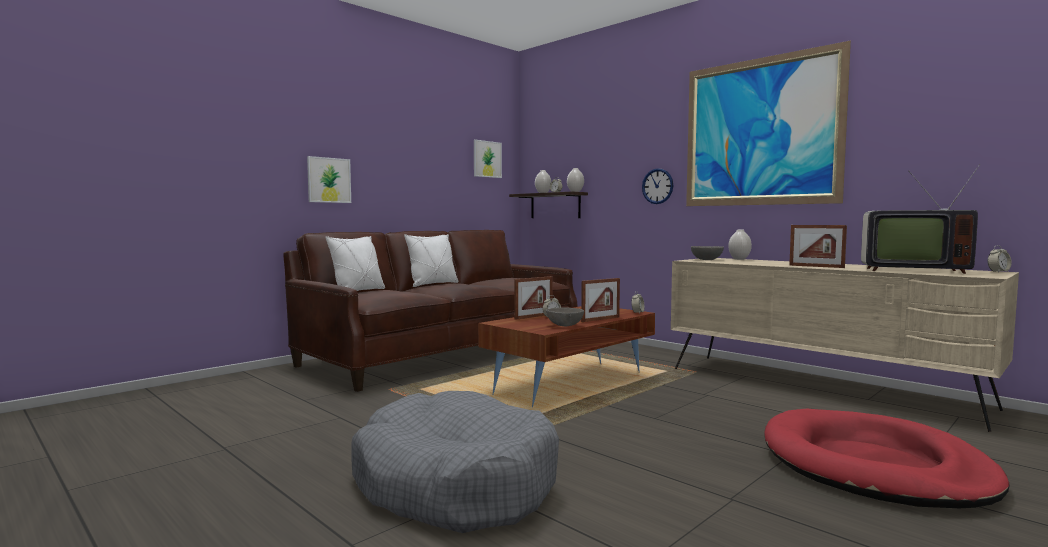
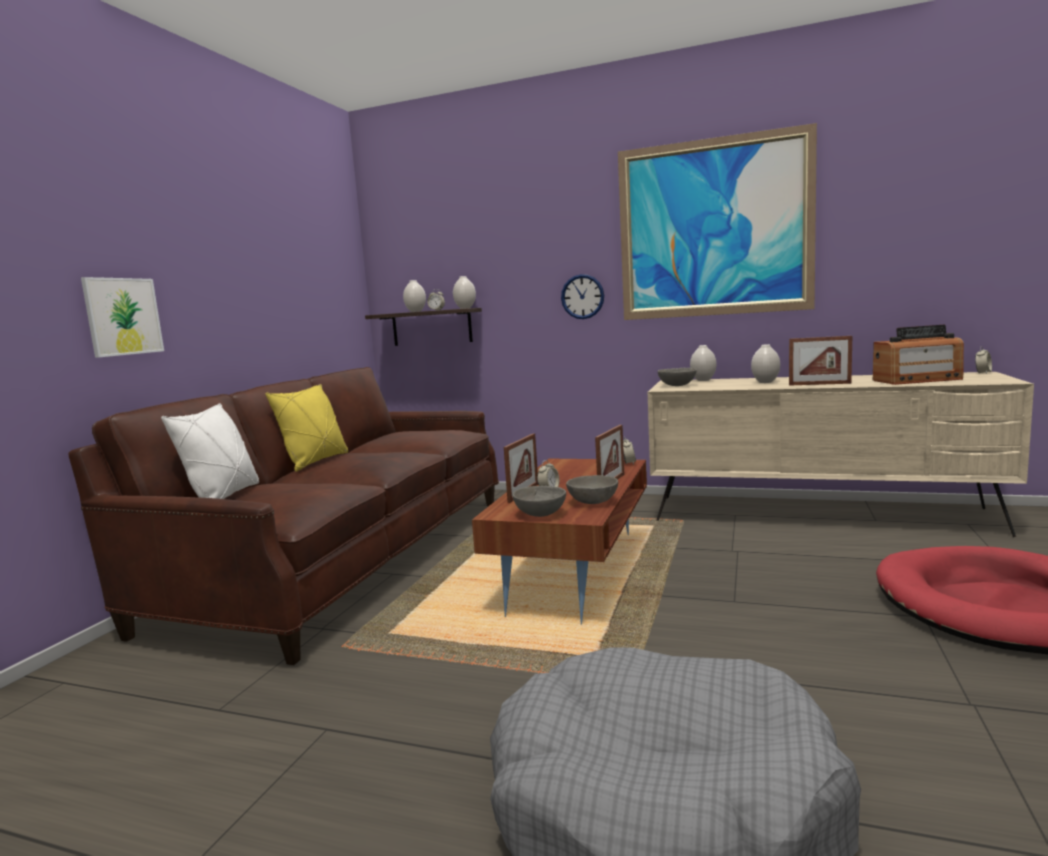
camera: 25 degrees left, 5 degrees up
(432, 284) = (315, 461): white pillow -> yellow pillow
(487, 159) = (331, 267): picture -> none
(520, 326) = (539, 514): none -> grey bowl
(780, 263) = (765, 382): none -> white vase
(911, 270) = (917, 380): television -> radio

